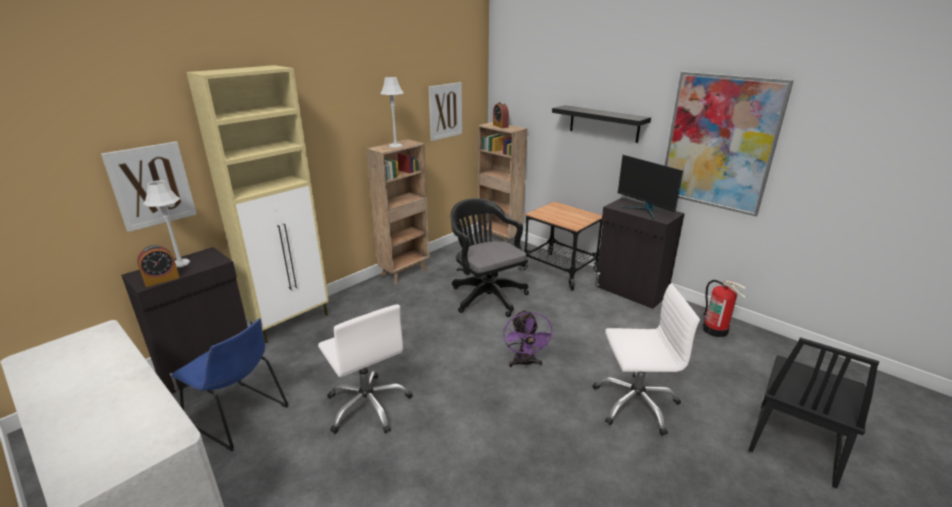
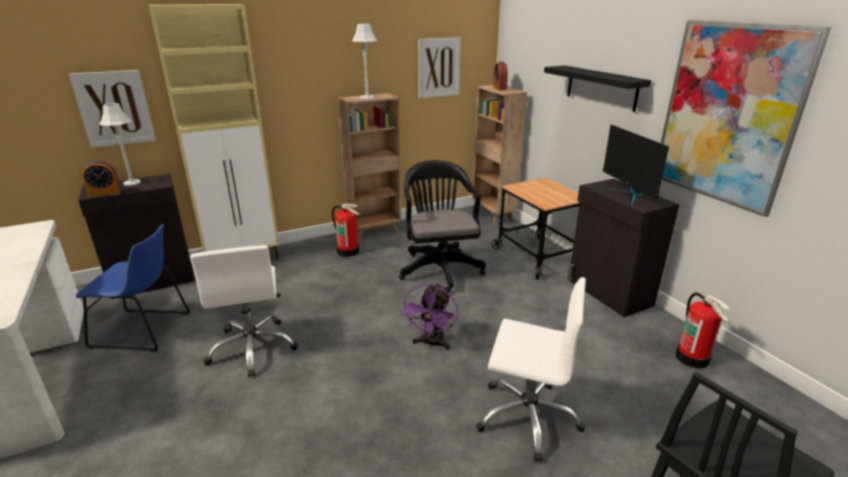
camera: 20 degrees right, 0 degrees up
(239, 416) = (145, 330): blue chair -> blue chair turned 45 degrees counterclockwise
(392, 295) = (348, 251): none -> fire extinguisher

